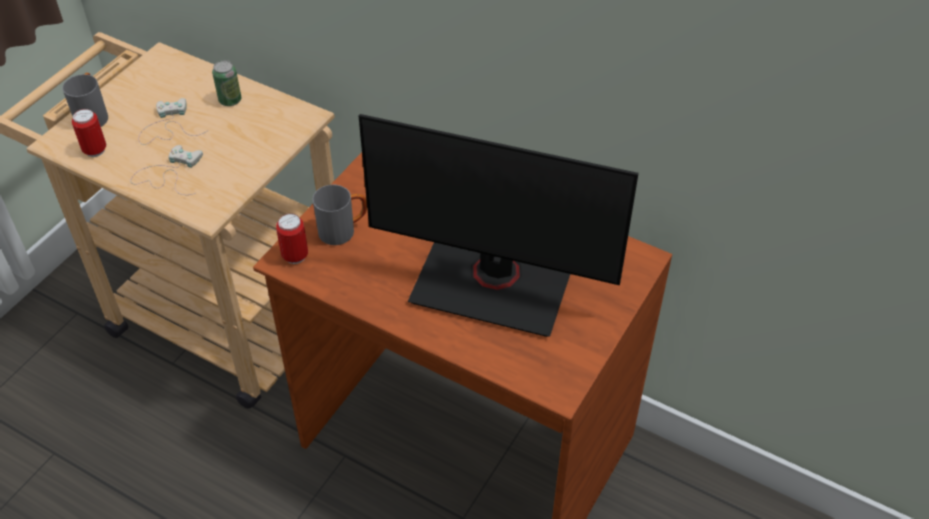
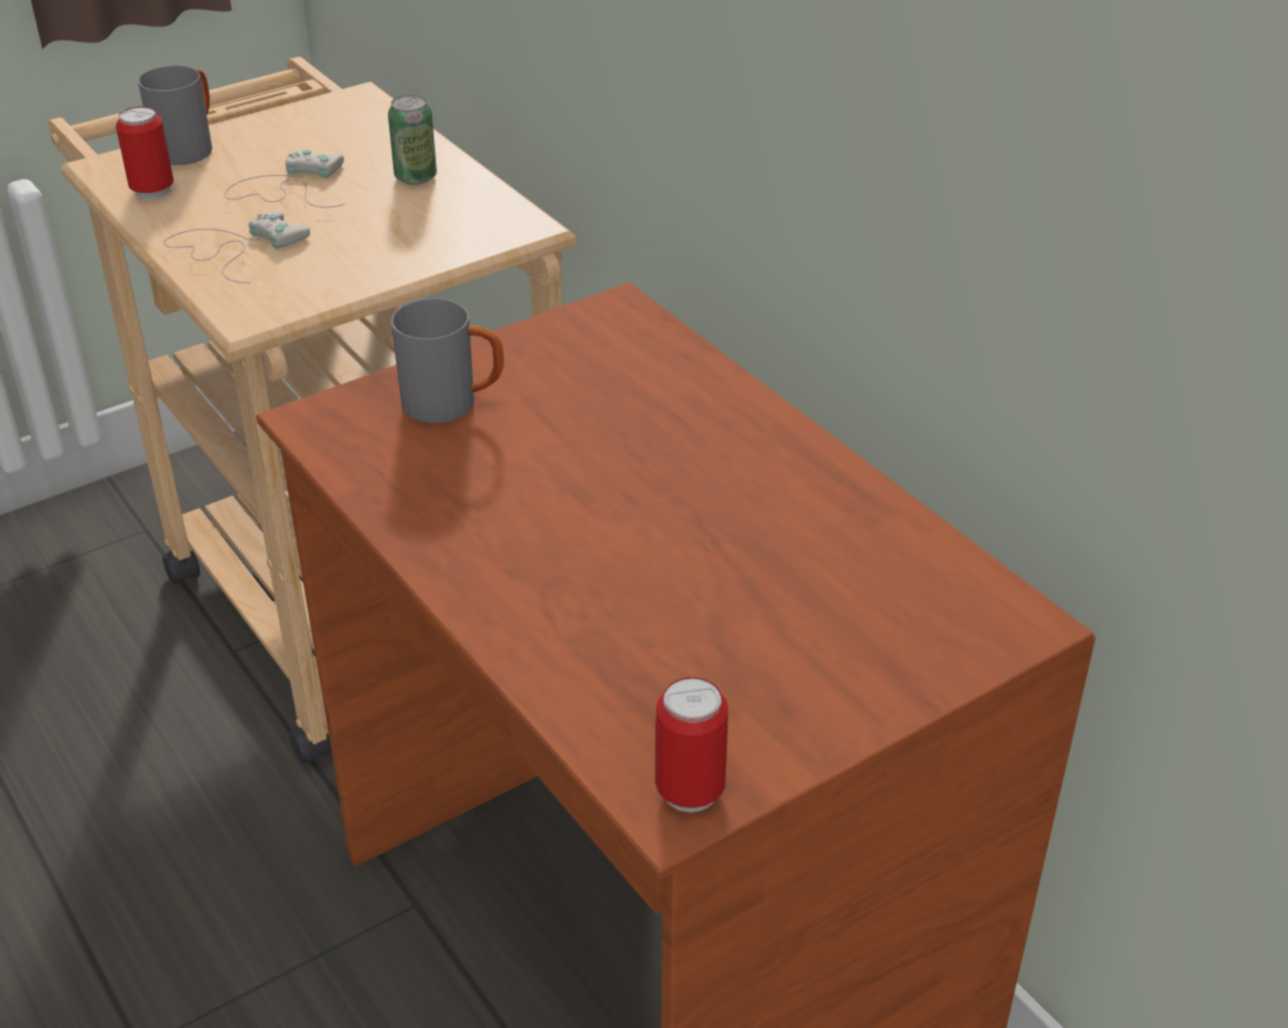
camera: 25 degrees right, 10 degrees down
(295, 256) = (338, 418): can -> can (690, 791)
(493, 283) = (670, 569): monitor -> none

